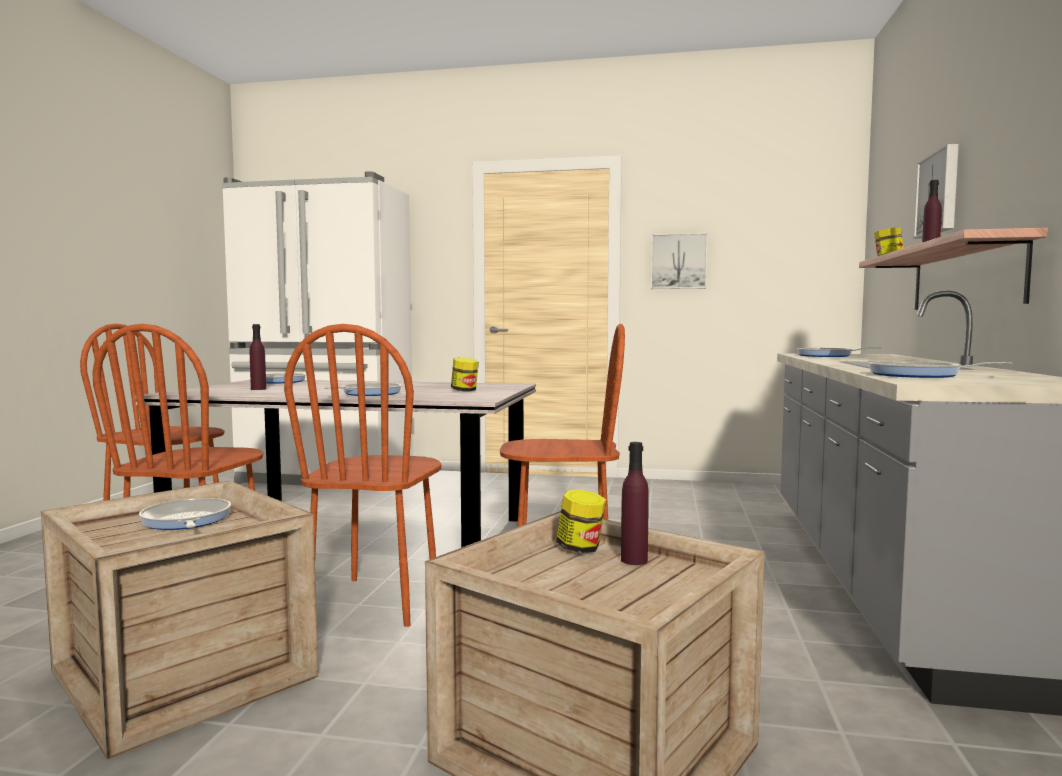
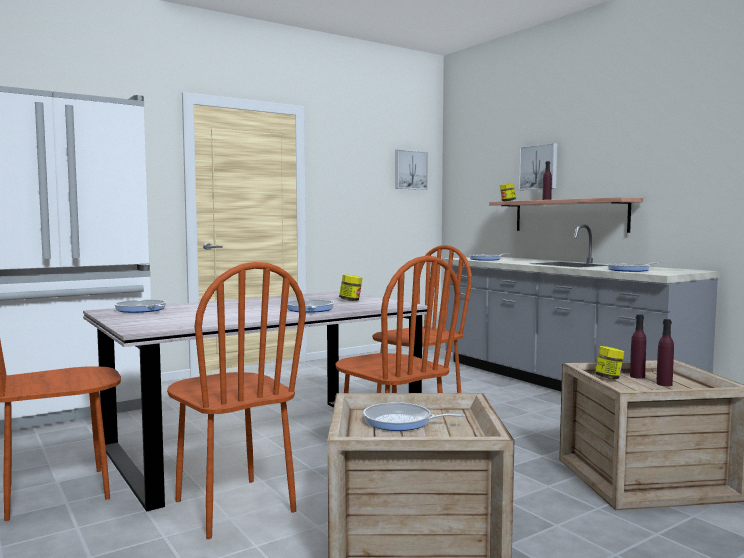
camera: 45 degrees left, 0 degrees up
(258, 389) = (190, 317): purple bottle -> purple bottle (664, 384)
(678, 261) = (343, 191): picture -> picture (410, 170)

